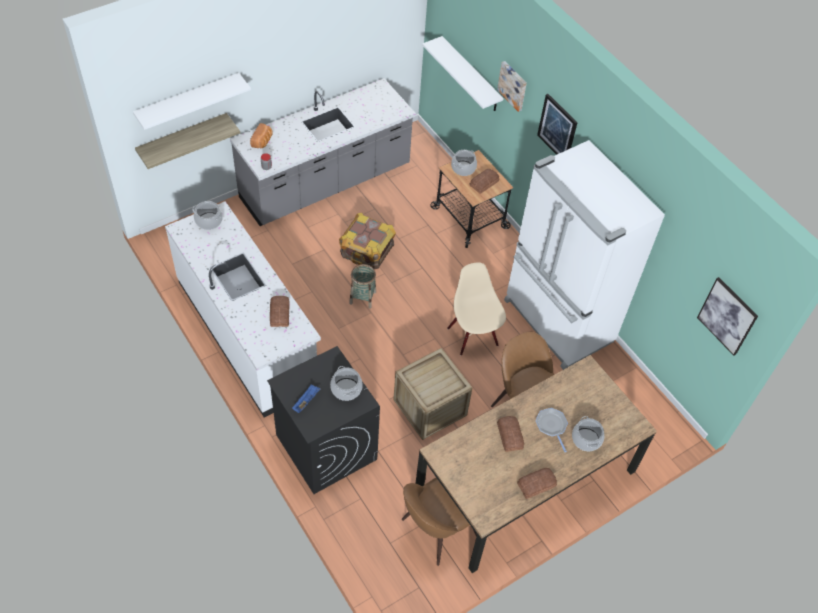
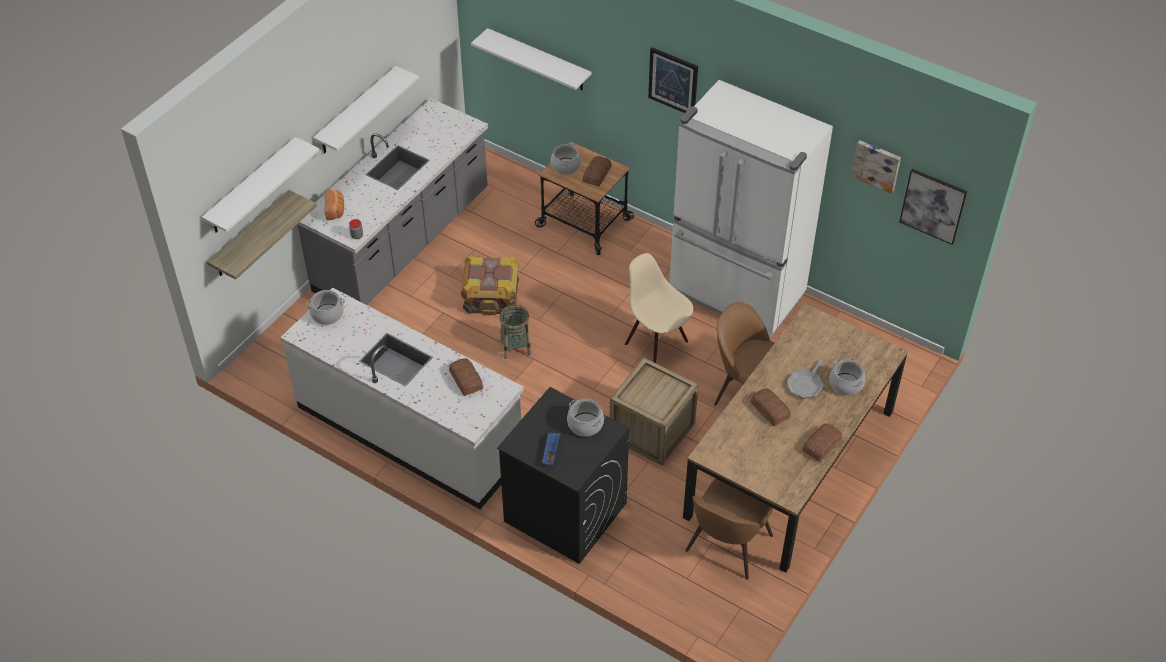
camera: 20 degrees left, 5 degrees down
(306, 69) = (357, 111): none -> white shelf
(513, 85) = (602, 53): picture -> picture (877, 165)
(551, 426) = (805, 385): frying pan -> frying pan turned 105 degrees counterclockwise

